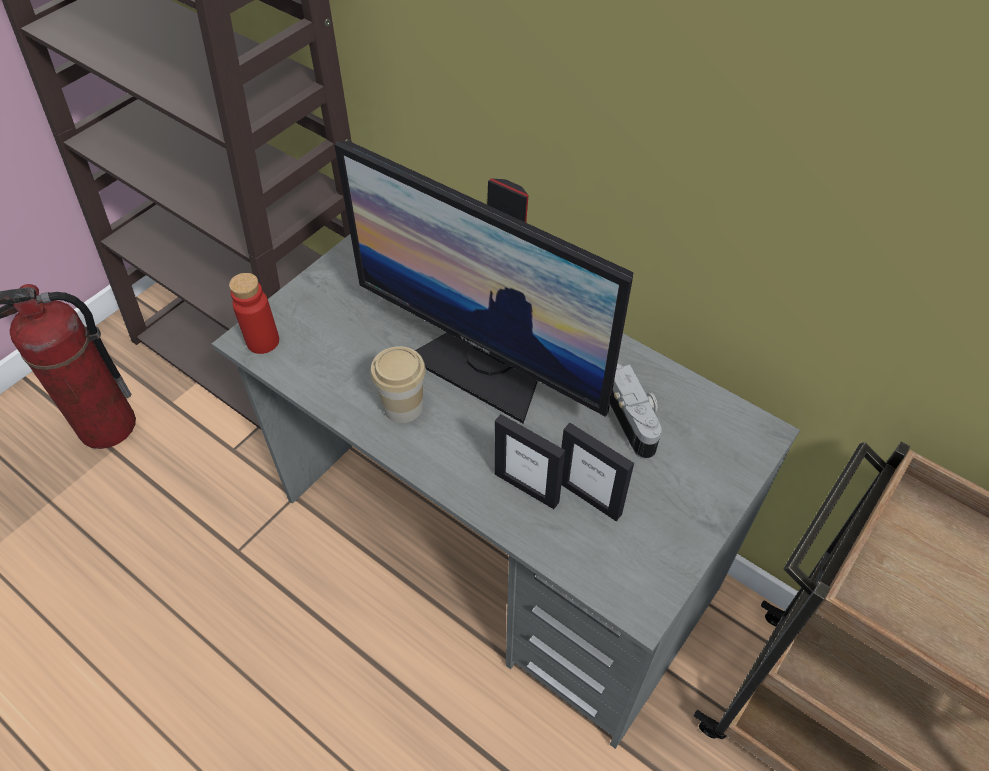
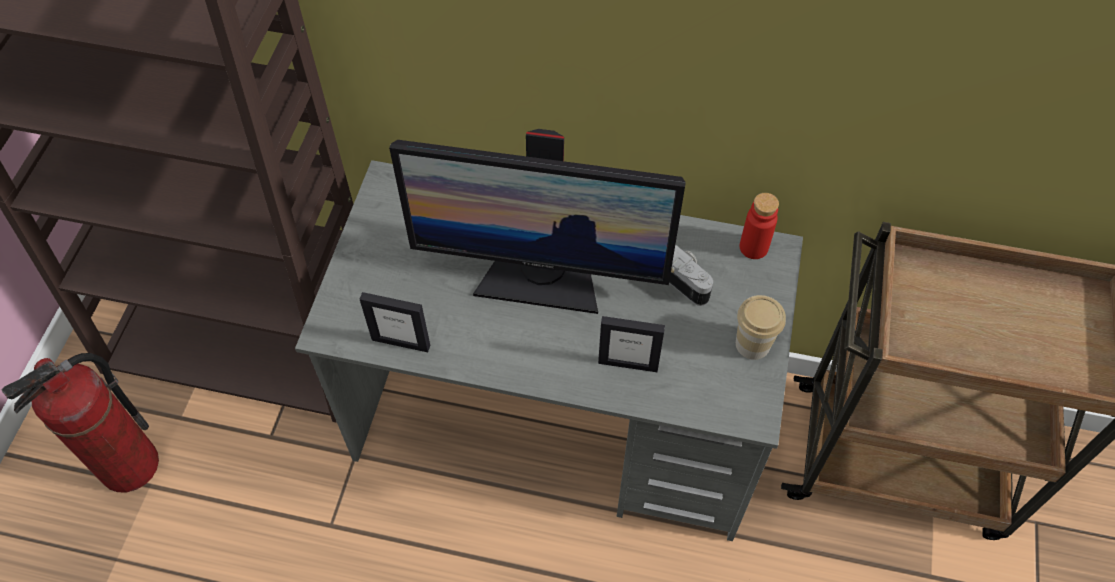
camera: 25 degrees left, 5 degrees up
(263, 341) = (340, 328): red bottle -> red bottle (753, 247)
(403, 407) = (495, 338): cup -> cup (752, 344)
(589, 497) = (678, 352): picture frame -> picture frame (401, 342)

